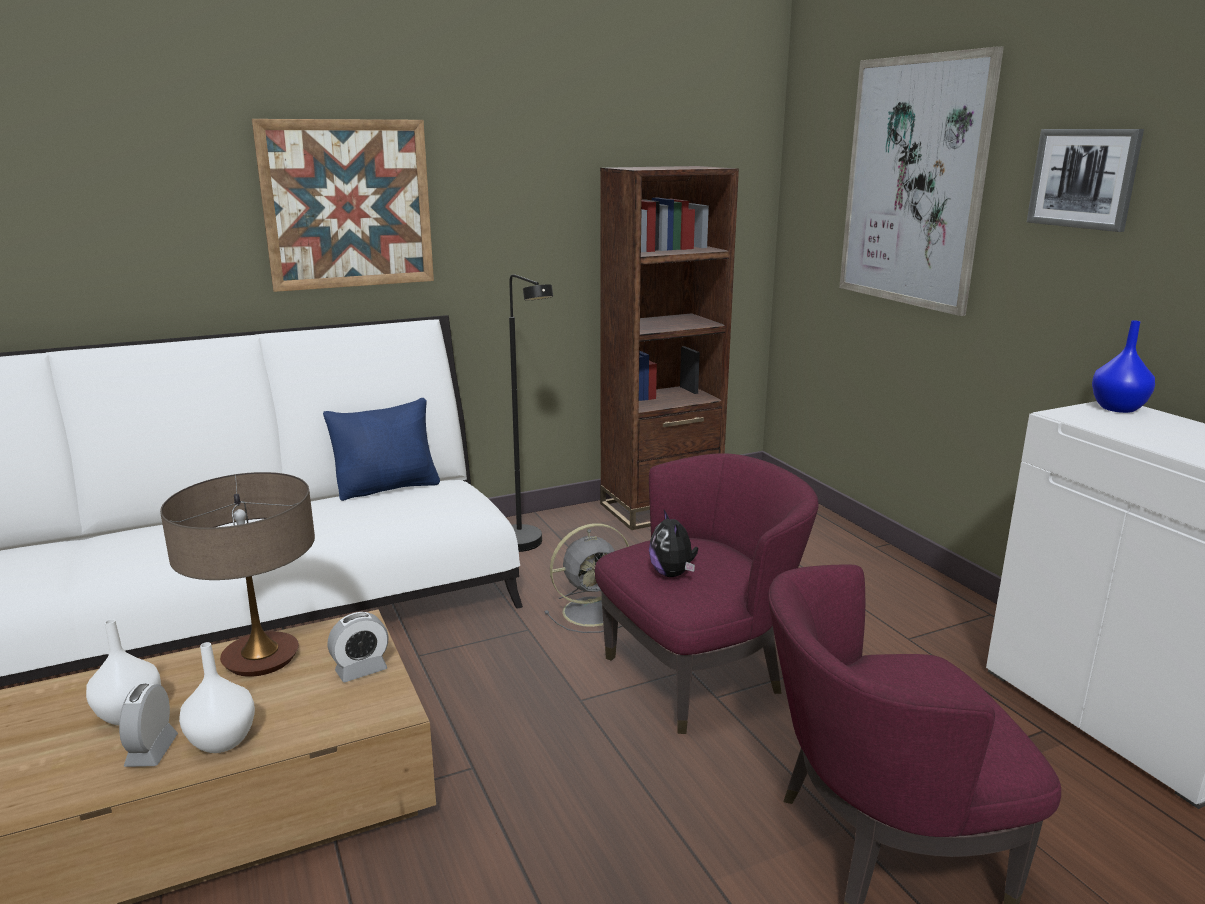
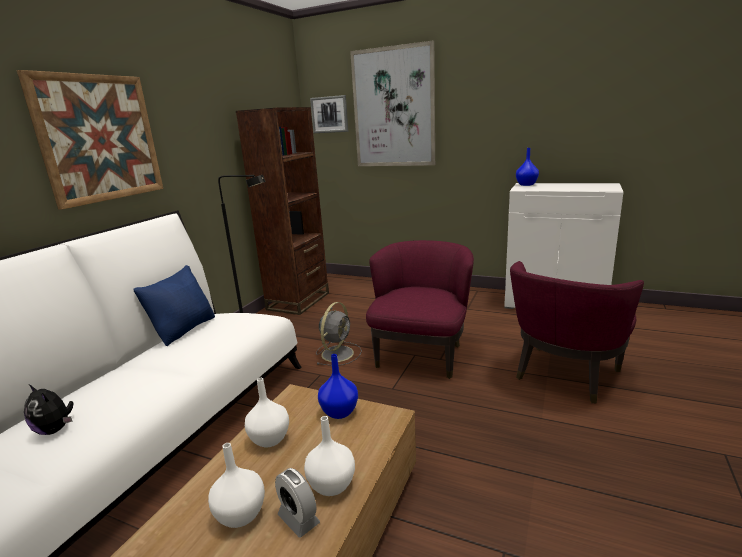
camera: 40 degrees left, 0 degrees up
(260, 658) = (269, 439): table lamp -> white vase
(361, 670) = (339, 411): alarm clock -> blue vase
(673, 574) = (416, 303): plush toy -> plush toy (55, 429)
(1083, 178) = (485, 95): picture -> picture (329, 114)

